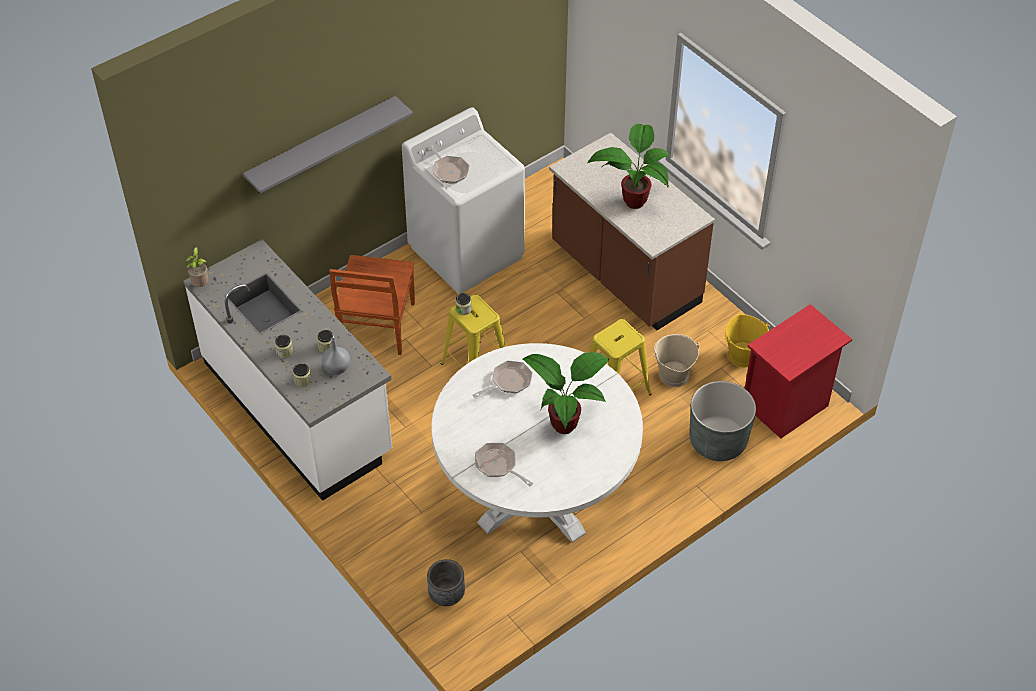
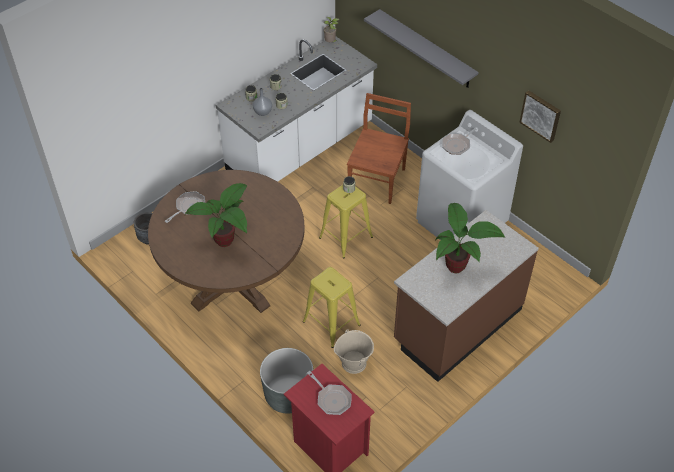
camera: 85 degrees right, 0 degrees up
(377, 327) = (377, 179): brown chair -> brown chair turned 105 degrees clockwise
(477, 57) = (541, 115): none -> picture
(508, 382) = (265, 207): frying pan -> frying pan (332, 399)
(536, 493) = (233, 280): white dining table -> brown dining table
(743, 356) = (381, 413): yellow bucket -> none

